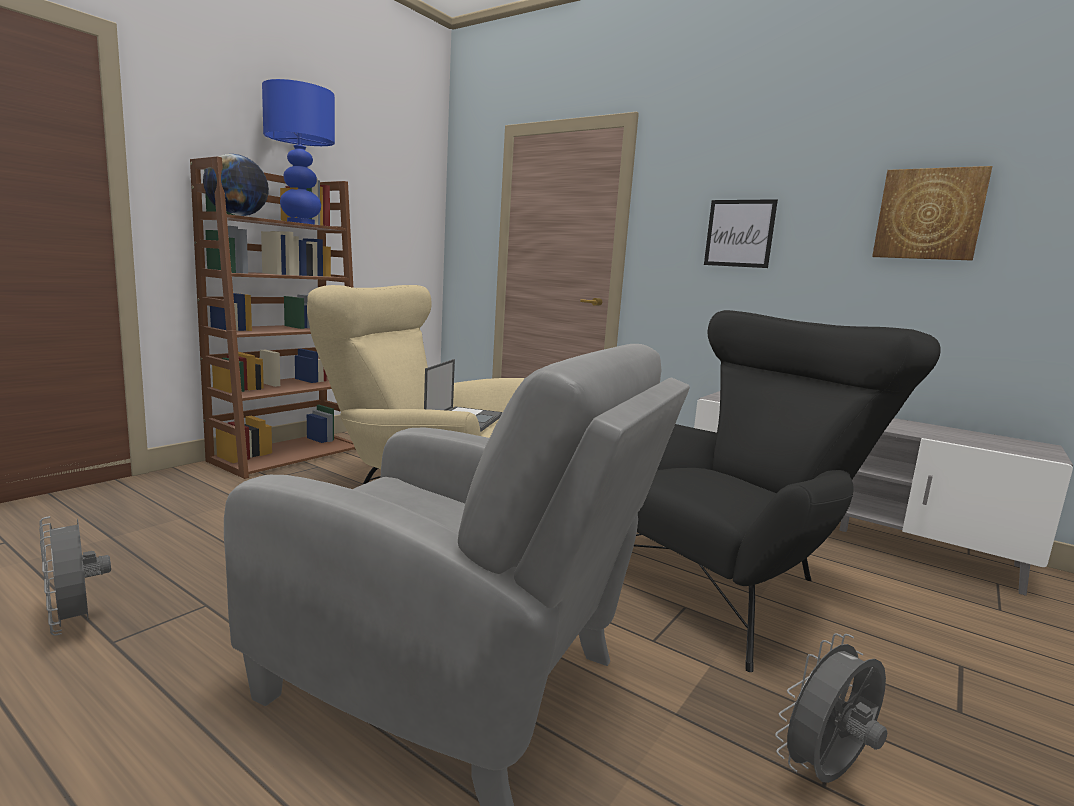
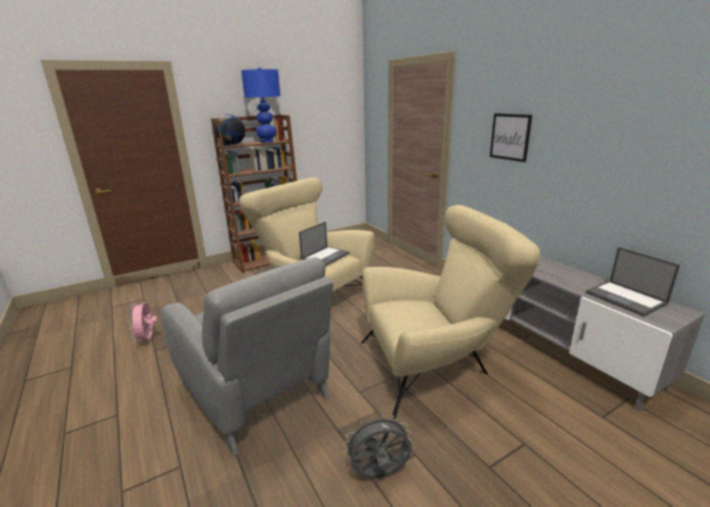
camera: 25 degrees right, 10 degrees up
(75, 623) = (148, 340): grey fan -> pink fan
(726, 579) = (434, 364): black armchair -> beige armchair
(929, 214) = (627, 131): picture -> none
(968, 437) = (626, 298): none -> laptop

